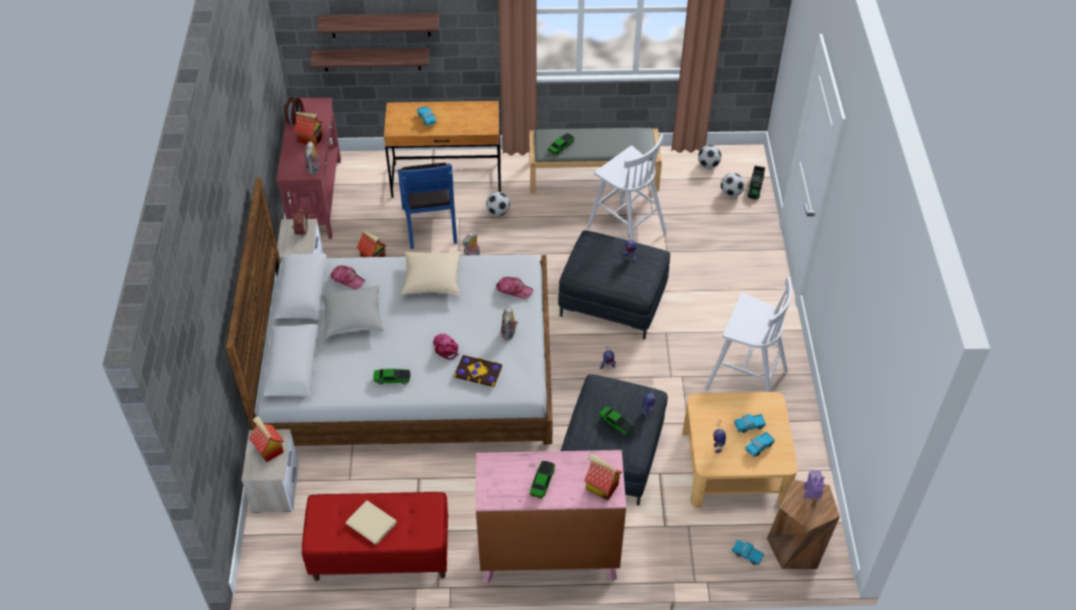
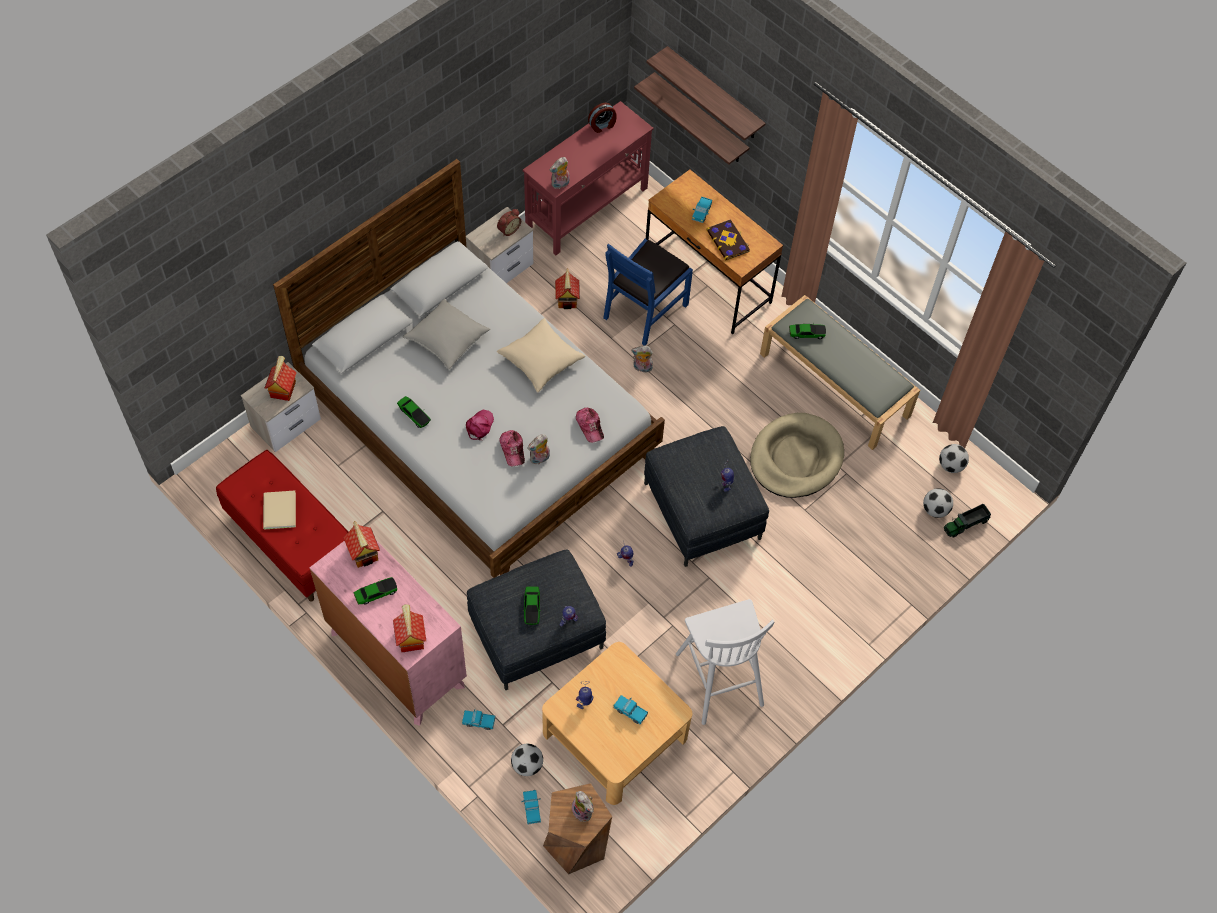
camera: 45 degrees right, 10 degrees up
(311, 138) = (592, 153): toy house -> toy house (364, 553)
(347, 279) = (482, 303): cap -> cap (512, 449)
(478, 371) = (478, 467): book -> book (728, 240)
(498, 212) = (712, 347): football -> football (527, 765)
(625, 230) = (795, 458): white stool -> beige dog bed
(758, 447) = (614, 735): toy truck -> toy truck (478, 722)
(811, 498) = (583, 811): toy robot -> plush toy

